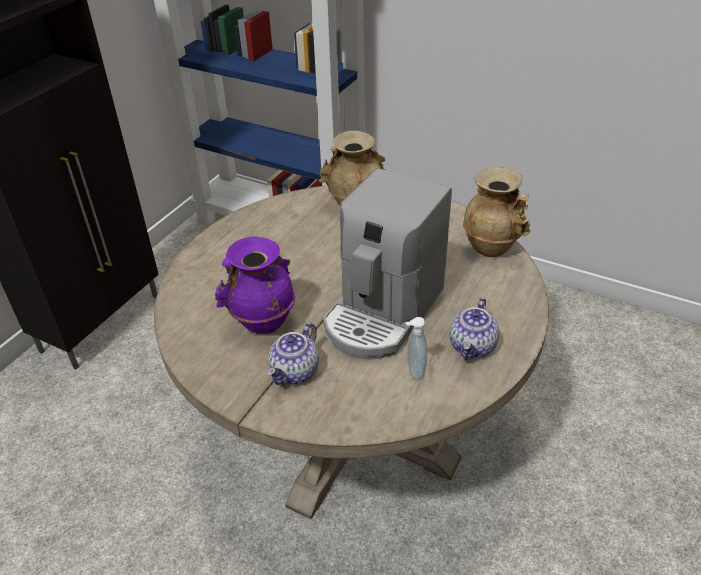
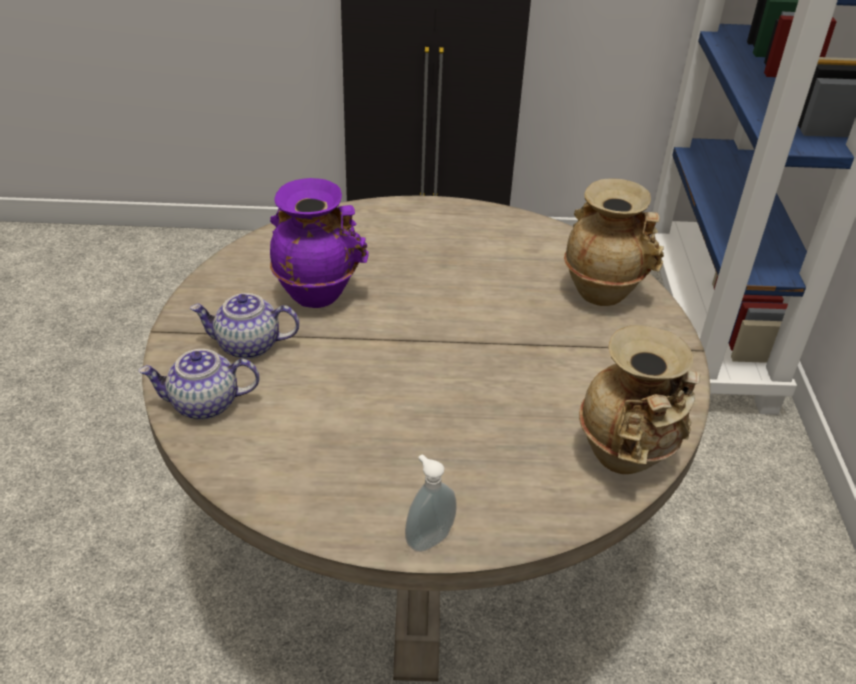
camera: 60 degrees right, 0 degrees up
(383, 312) = (396, 384): coffee machine -> none
(414, 371) = (301, 446): soap dispenser -> soap dispenser (428, 538)
(473, 347) = (382, 492): teapot -> teapot (204, 404)

